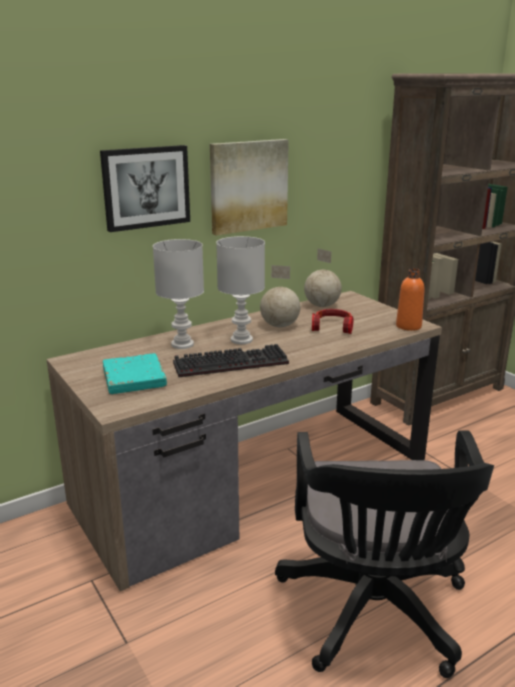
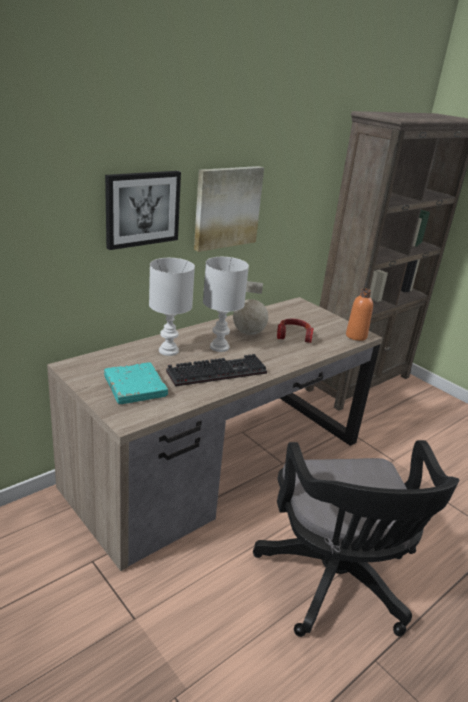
camera: 10 degrees left, 5 degrees up
(322, 305) = (279, 312): globe -> none

